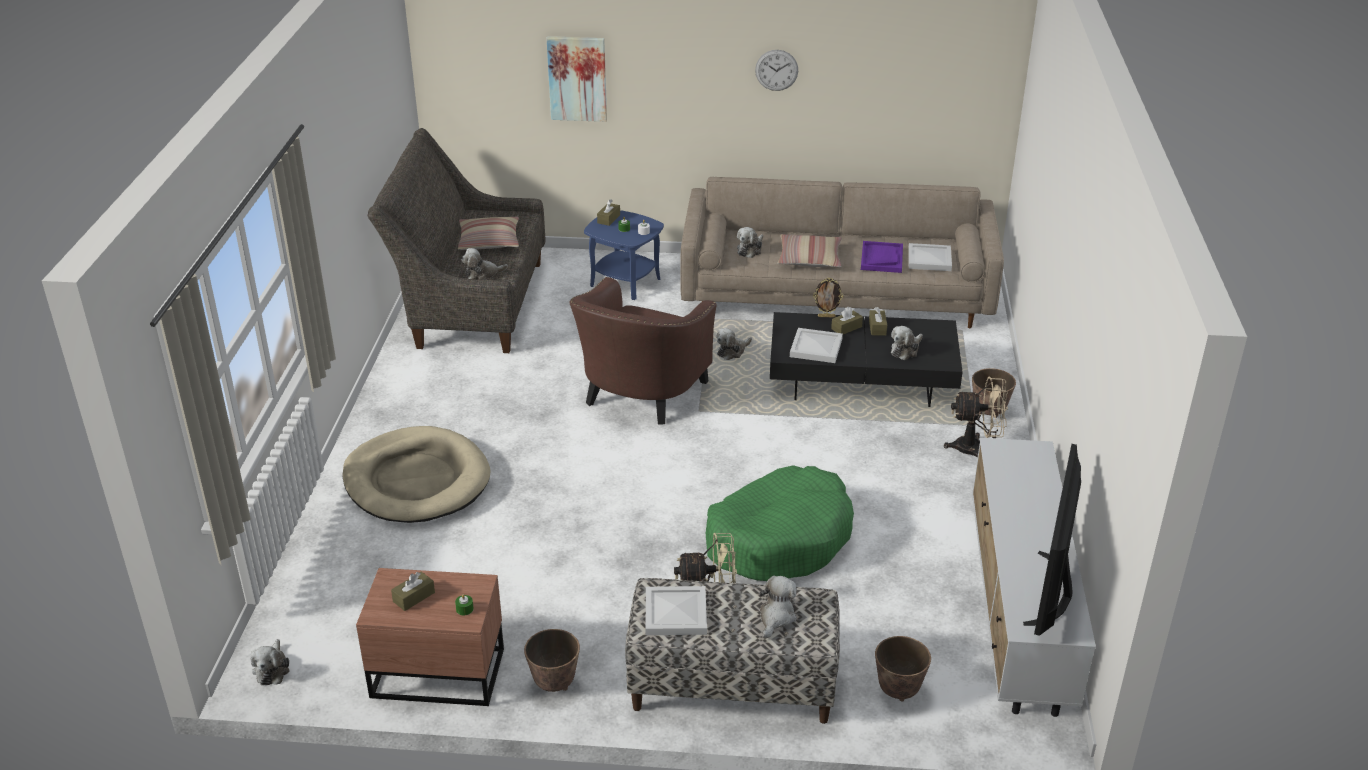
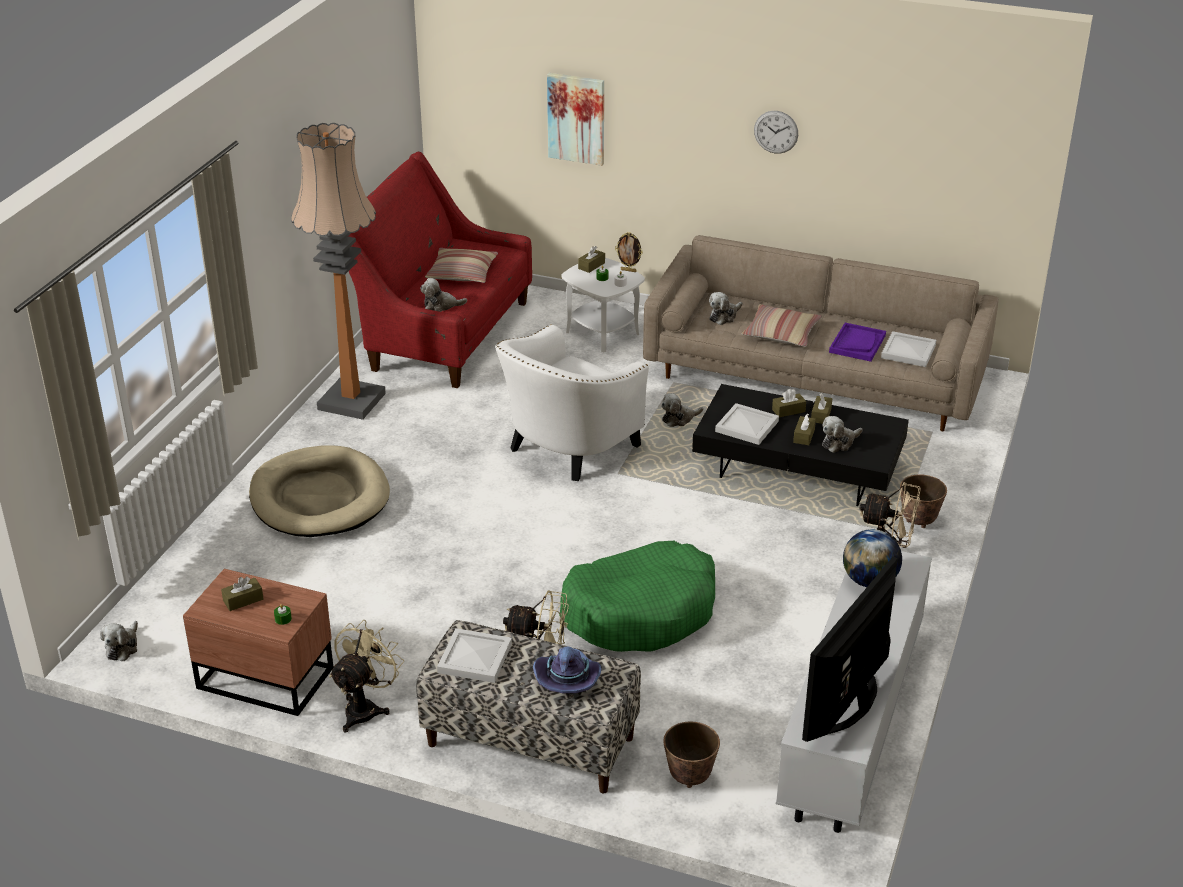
camera: 15 degrees right, 0 degrees up
(409, 381) = (351, 401): none -> floor lamp
(470, 304) = (441, 334): grey sofa -> red sofa
(554, 684) = (365, 708): planter -> beige fan
(625, 282) = (602, 333): blue side table -> white side table
(639, 395) = (566, 449): brown armchair -> white armchair
(776, 617) = (568, 679): plush toy -> purple hat
(826, 316) = (773, 396): picture frame -> picture frame (628, 270)
(871, 349) = (804, 436): none -> brown tissue box
(1010, 472) = (869, 581): none -> globe

